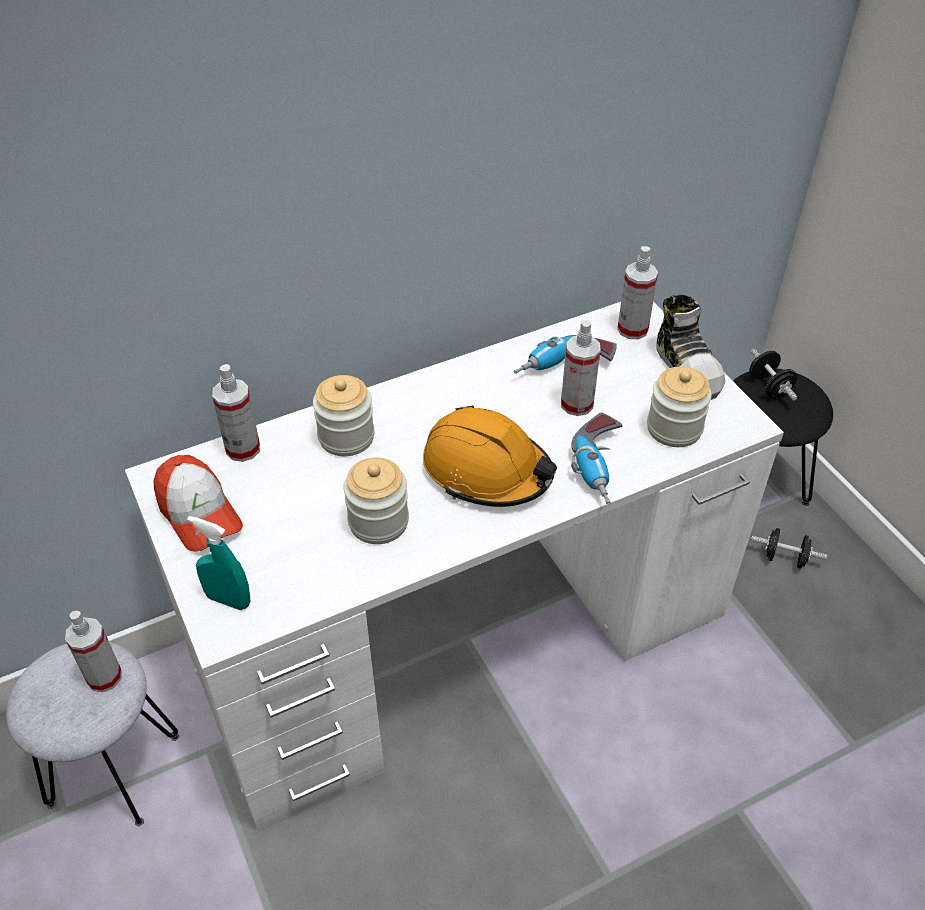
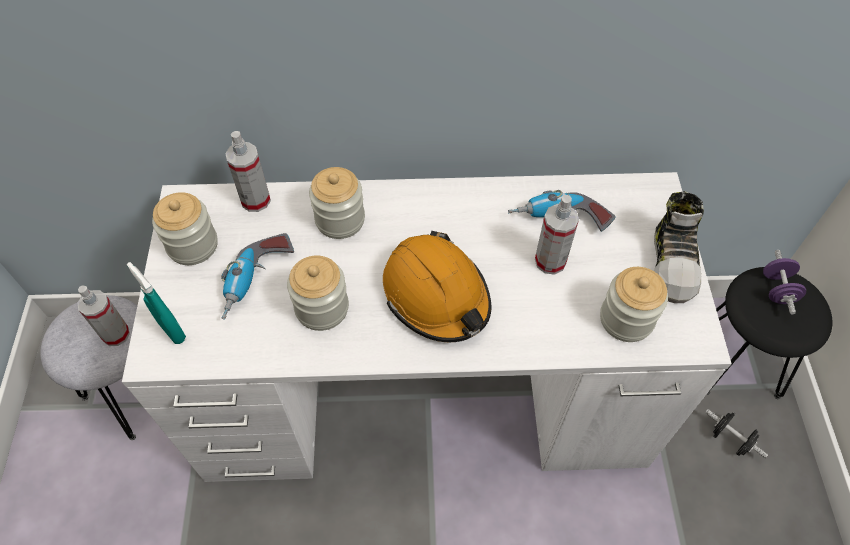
camera: 25 degrees right, 10 degrees up
(199, 513) = (192, 245): cap -> jar
(601, 467) = (536, 332): power drill -> power drill (256, 282)
(632, 329) = (643, 205): spray bottle -> none
(769, 387) = (777, 290): black dumbbell -> purple dumbbell

